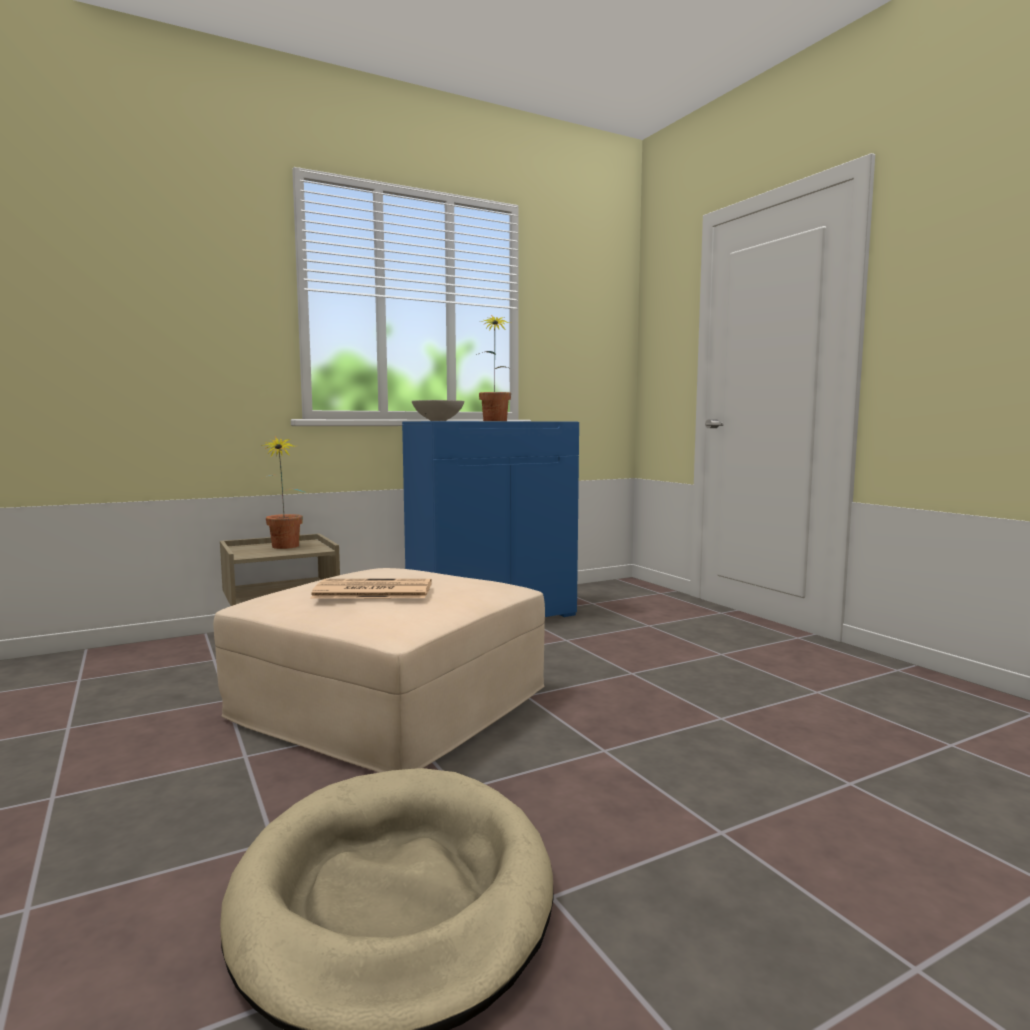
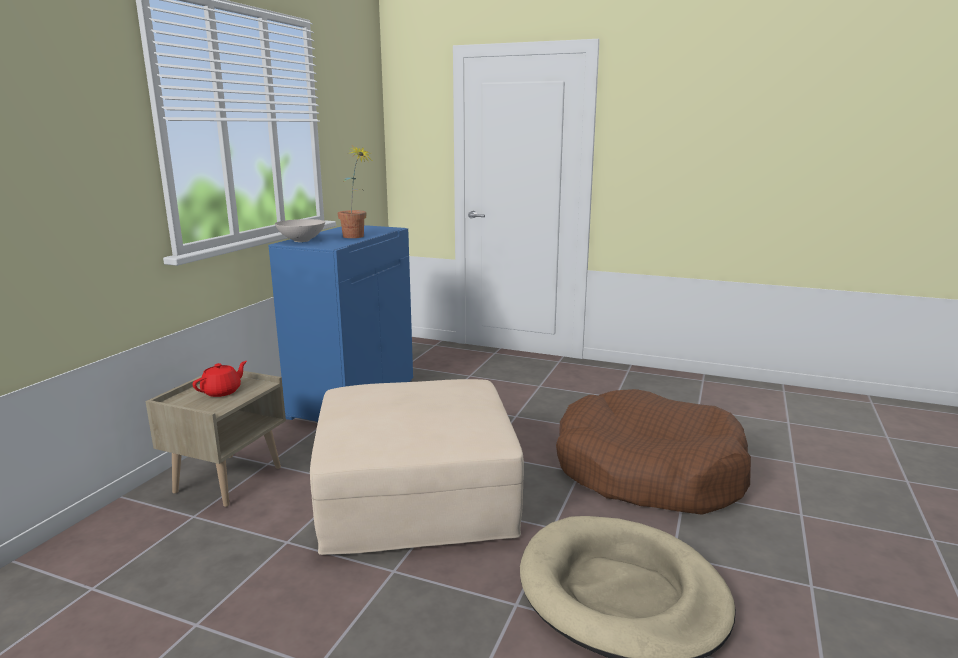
camera: 40 degrees left, 10 degrees up
(284, 548) = (222, 391): potted plant -> red teapot
(371, 591) = (421, 416): newspaper -> none
(708, 785) = (648, 471): none -> brown dog bed

